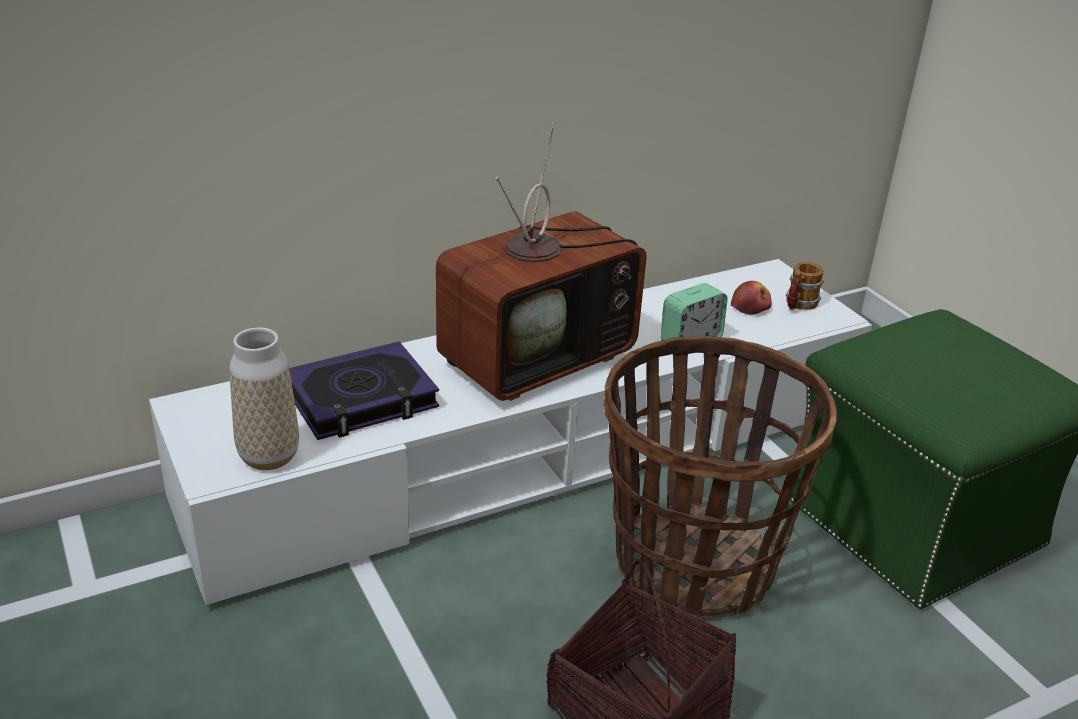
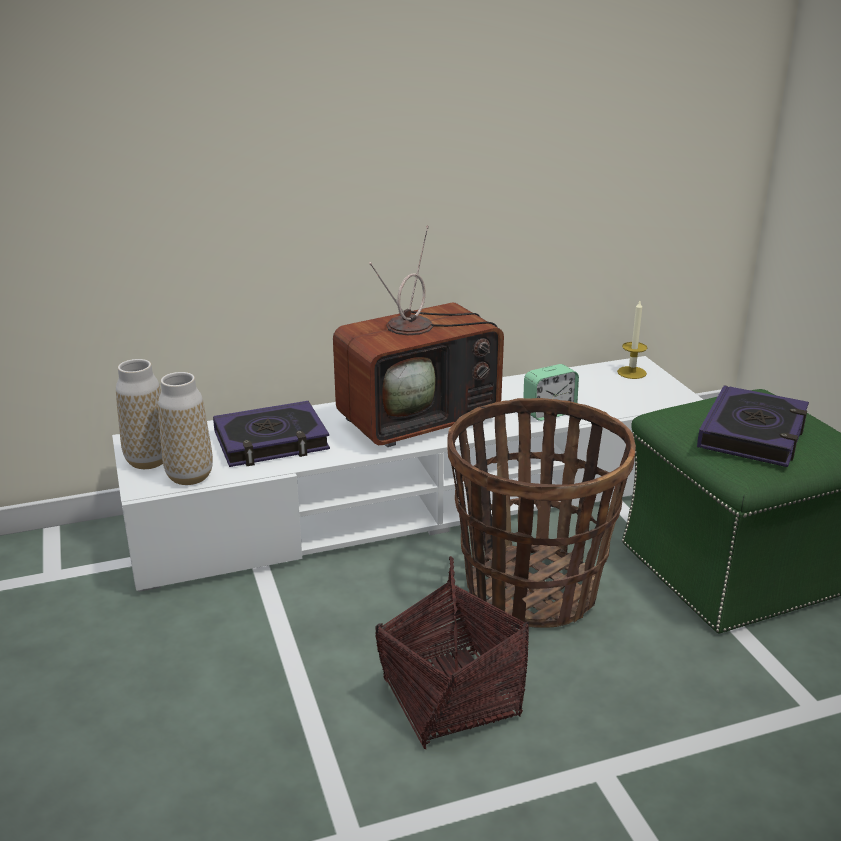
camera: 10 degrees right, 5 degrees down
(208, 436) = (148, 461): none -> vase
(750, 307) = (609, 389): apple -> none
(770, 282) = (631, 372): none -> candle
(798, 305) = (651, 389): mug -> none
(957, 375) = (753, 434): none -> book

